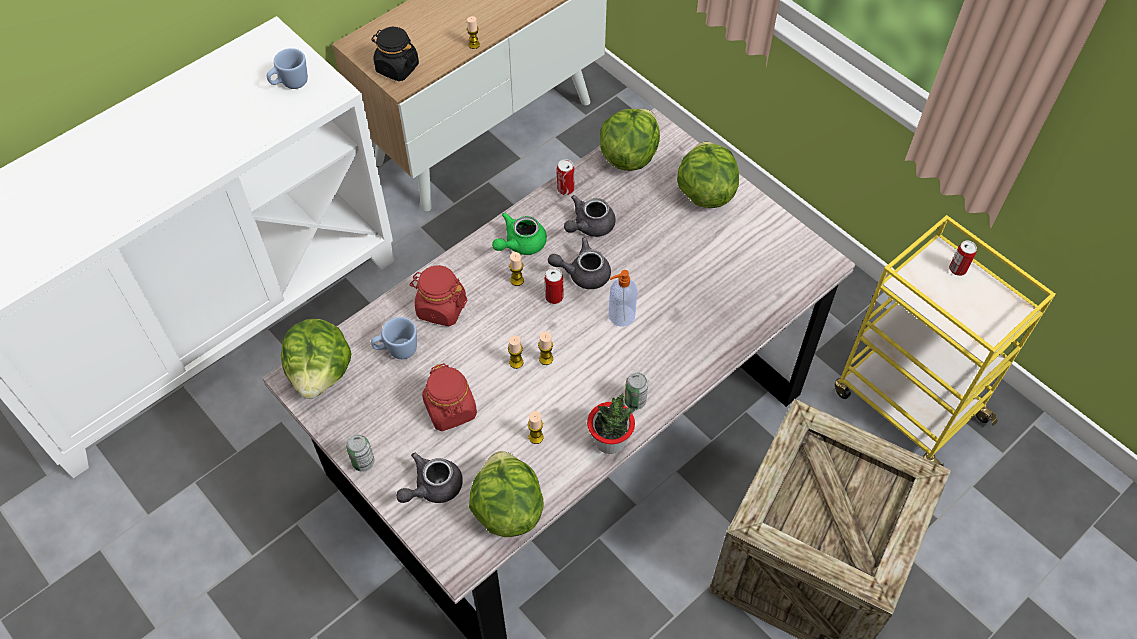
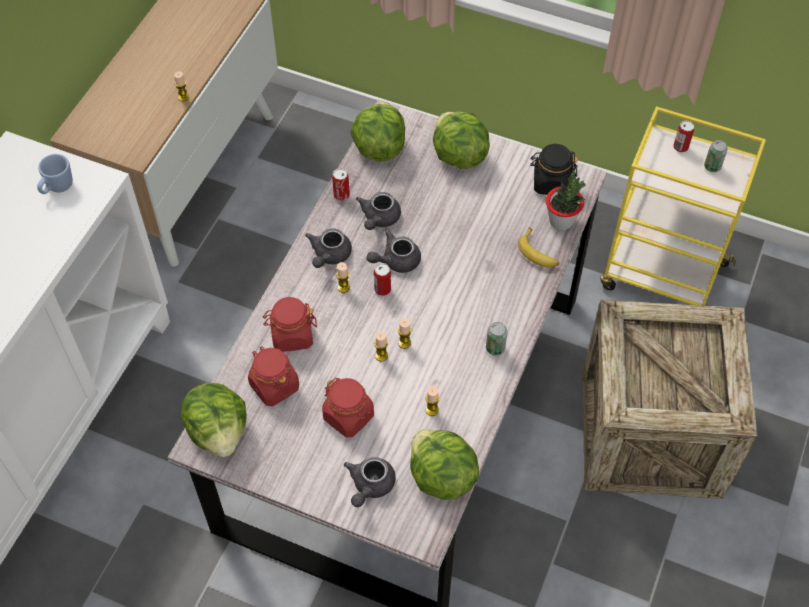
camera: 25 degrees left, 0 degrees up
(363, 462) = (299, 490): can -> can (712, 166)
(397, 68) = (124, 141): black jar -> black jar (551, 182)
(397, 350) = (274, 386): blue mug -> red jar
(520, 244) = (329, 256): green teapot -> grey teapot
(610, 441) = (493, 388): potted plant -> potted plant (561, 221)
(620, 316) = (446, 284): soap dispenser -> none
(734, 321) = (538, 253): none -> banana

